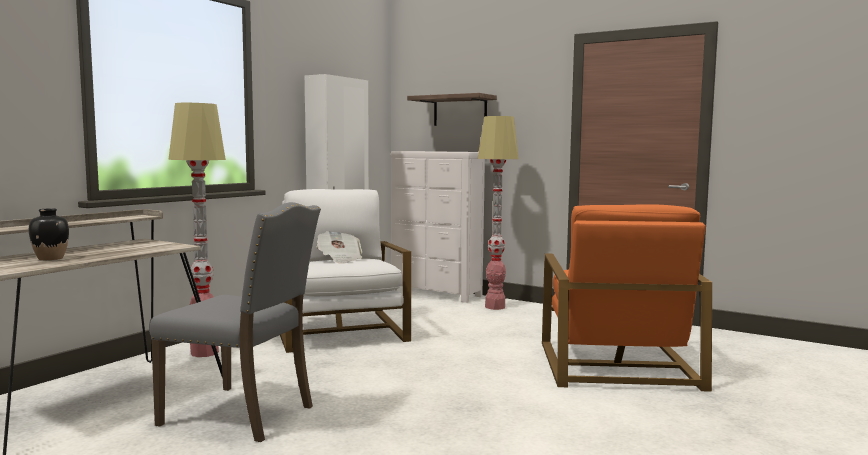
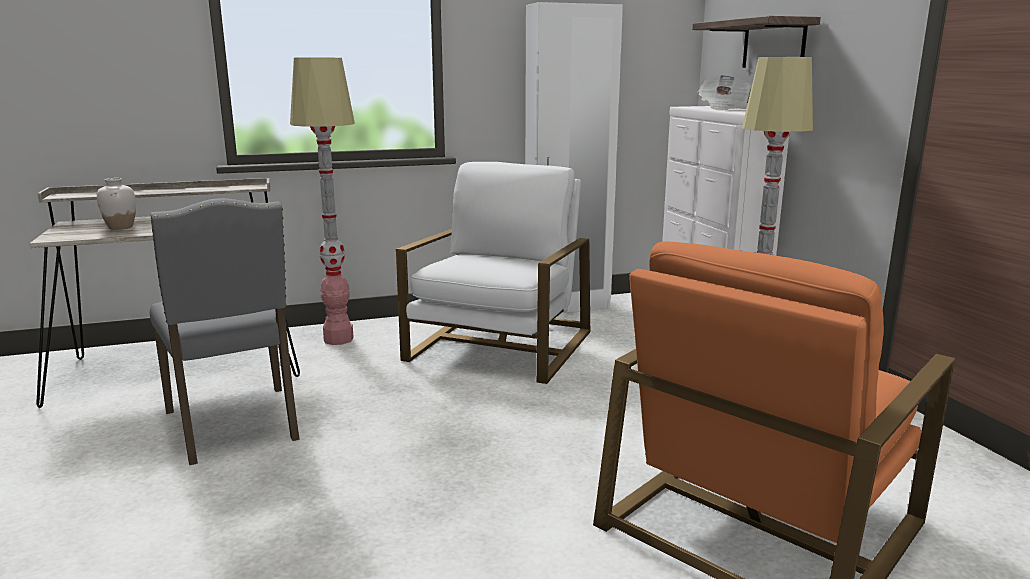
camera: 40 degrees right, 10 degrees up
(51, 258) = (121, 227): black vase -> white vase
(339, 259) = (486, 258): newspaper -> newspaper (724, 109)

